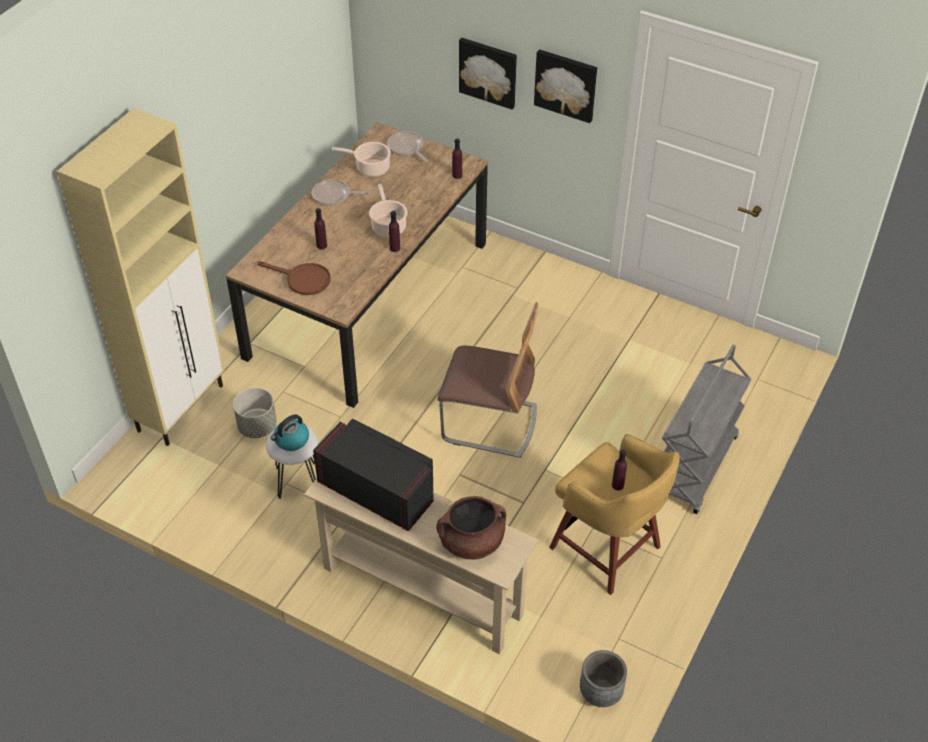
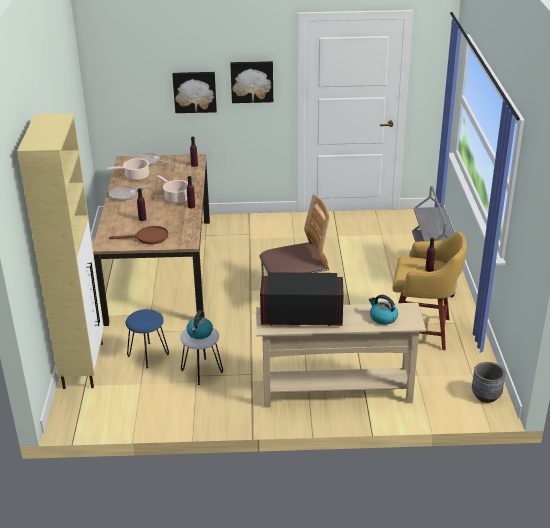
camera: 30 degrees left, 15 degrees down
(257, 427) = (148, 355): grey planter -> blue stool
(471, 542) = (383, 318): brown cooking pot -> kettle

